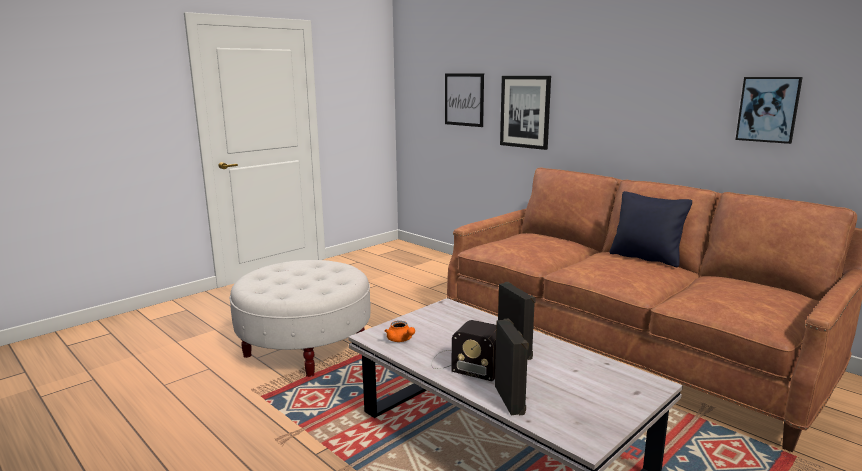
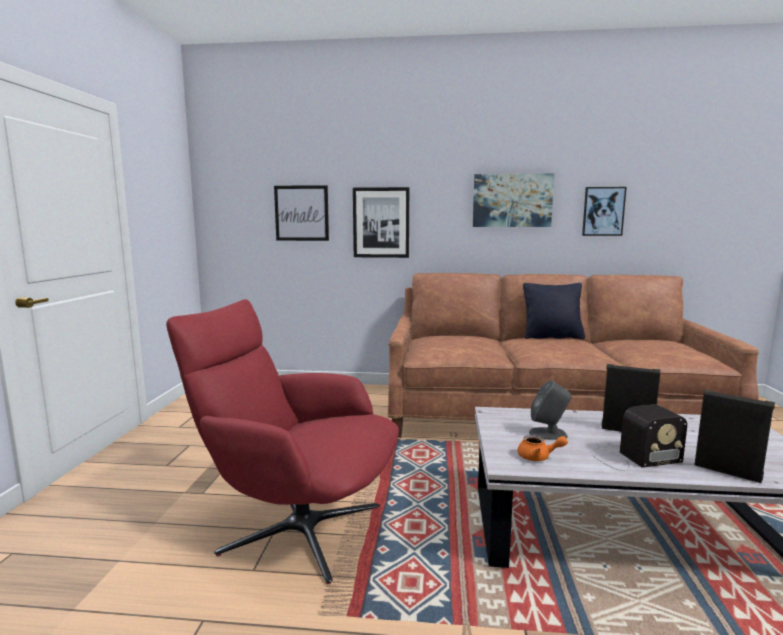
camera: 40 degrees left, 5 degrees down
(305, 348) = (298, 528): white ottoman -> red armchair
(447, 330) = (548, 434): none -> grey speaker
(653, 92) = (512, 200): none -> picture

